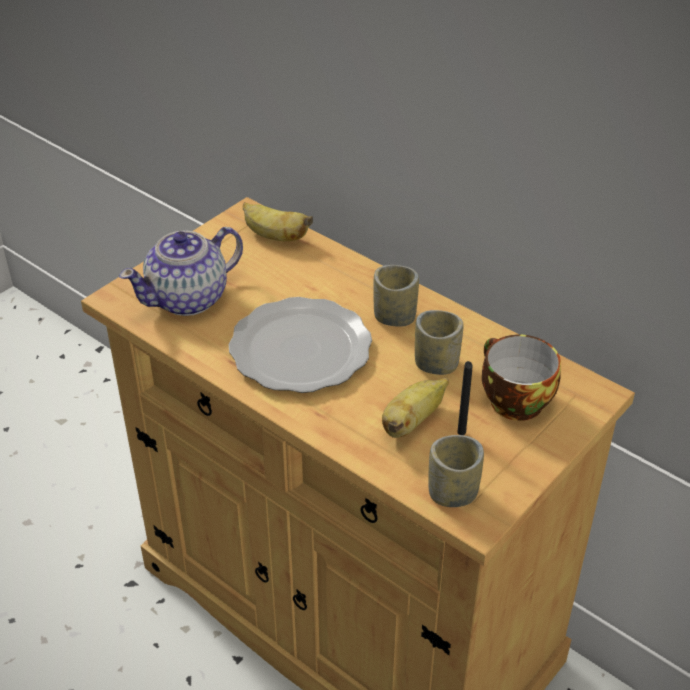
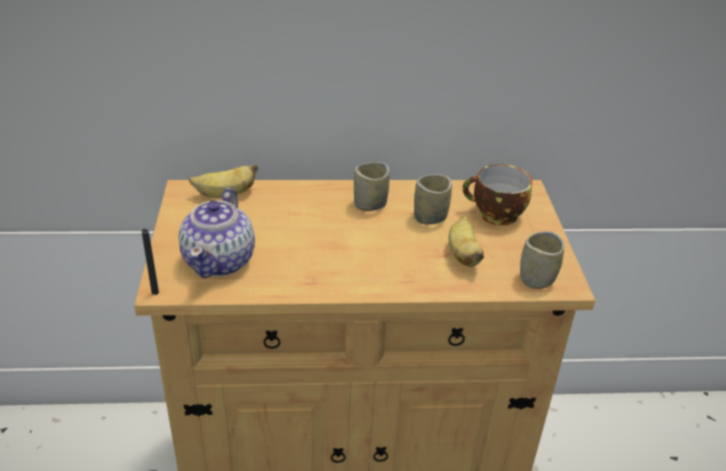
camera: 45 degrees left, 5 degrees down
(298, 348) = (339, 252): plate -> none
(461, 432) = (495, 245): black candle -> black candle (155, 292)

